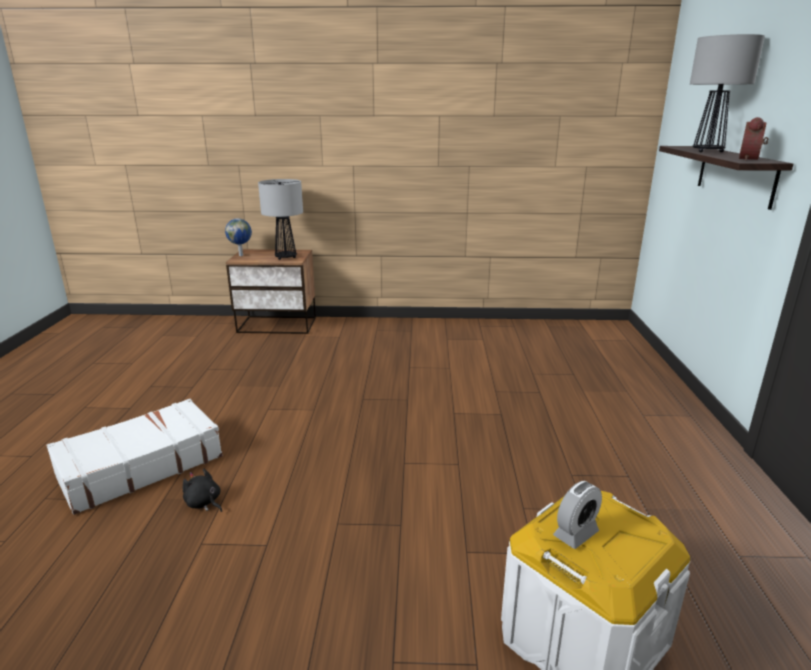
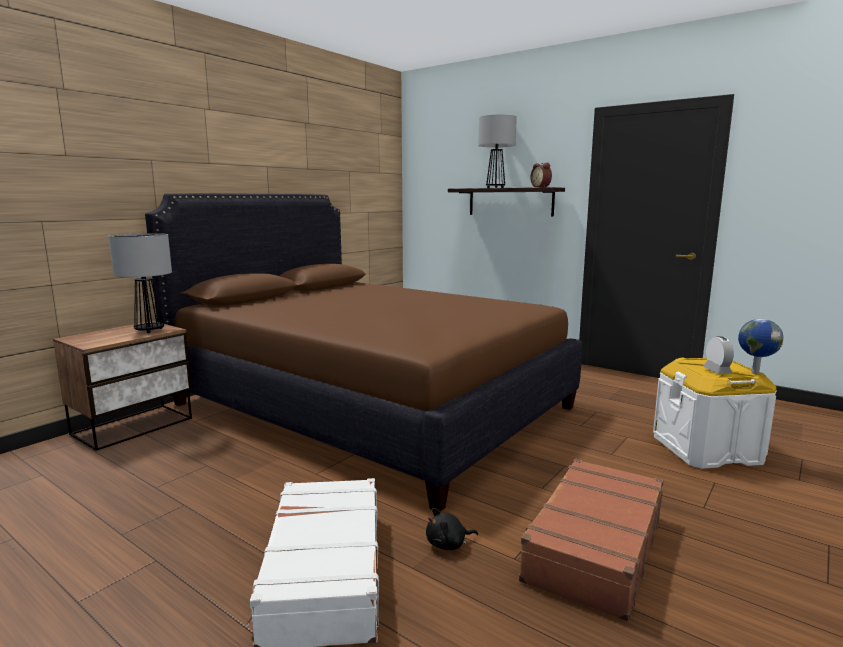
camera: 55 degrees left, 10 degrees down
(241, 255) = (80, 341): globe -> globe (754, 373)
(245, 587) = (593, 547): none -> brown suitcase
(411, 379) = (370, 406): none -> brown bed

